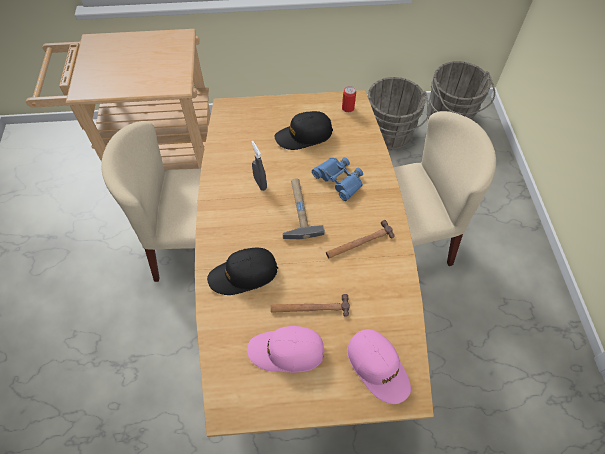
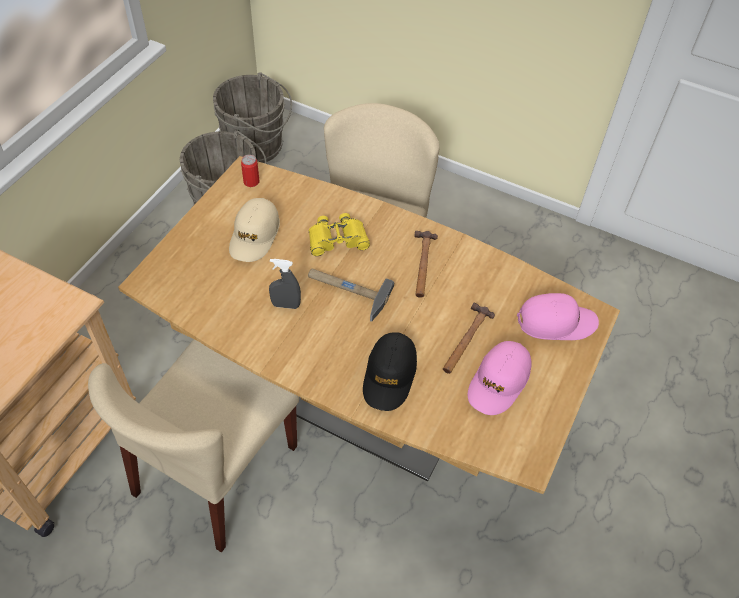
camera: 60 degrees left, 5 degrees down
(304, 135) = (254, 236): black cap -> beige cap
(339, 180) = (337, 239): blue binoculars -> yellow binoculars

